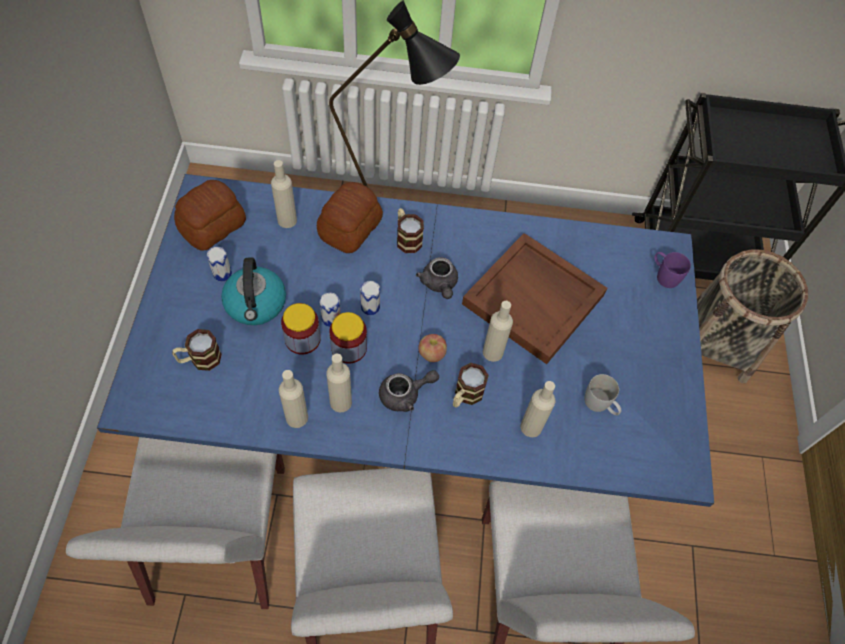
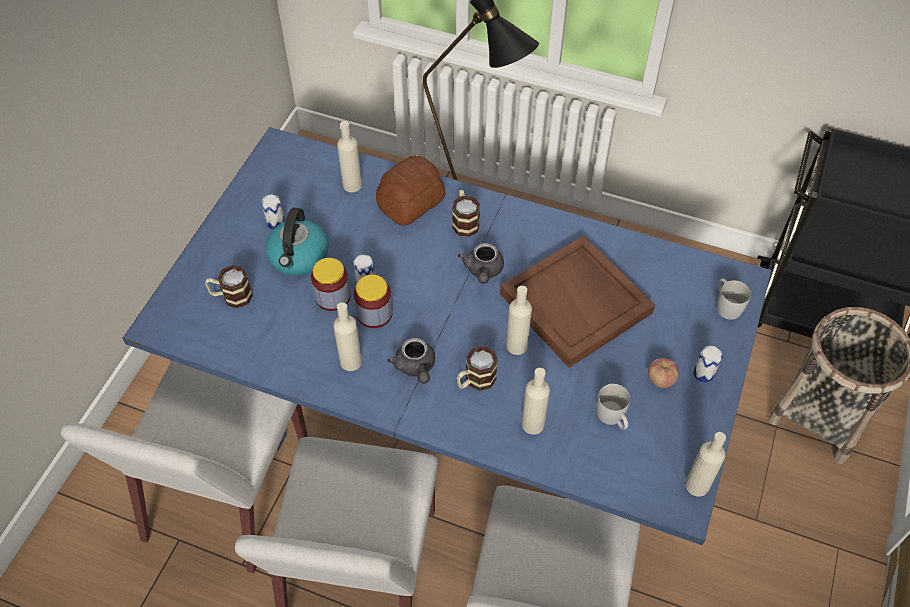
camera: 20 degrees right, 5 degrees down
(213, 226) = (281, 179): bread -> none
(297, 417) = (305, 367): beige bottle -> beige bottle (697, 485)
(370, 307) = (407, 280): can -> can (703, 374)
(405, 395) = (415, 367): grey teapot -> grey teapot turned 75 degrees clockwise
(431, 354) = (454, 335): apple -> apple (660, 380)
(664, 275) = (726, 305): purple mug -> white mug

